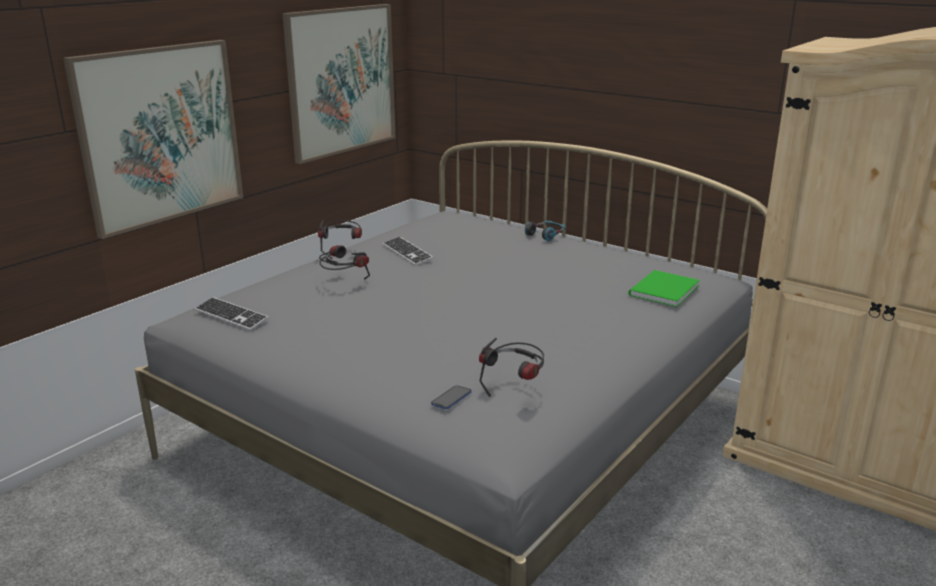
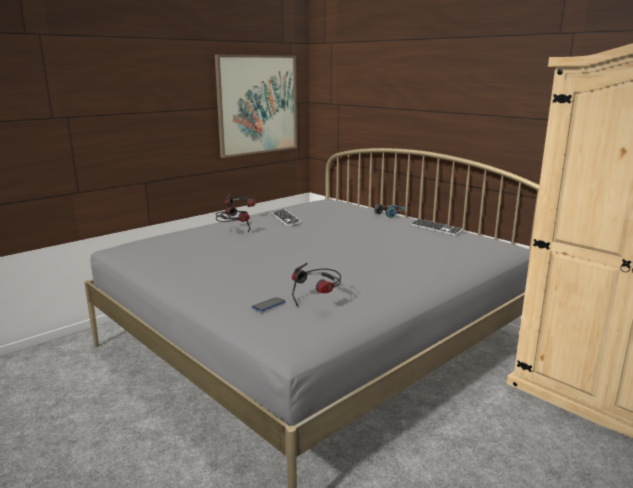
camera: 10 degrees right, 5 degrees down
(161, 135) = (121, 127): picture -> none
(231, 315) = (146, 247): keyboard -> keyboard (436, 228)
(661, 290) = (462, 250): green book -> none

